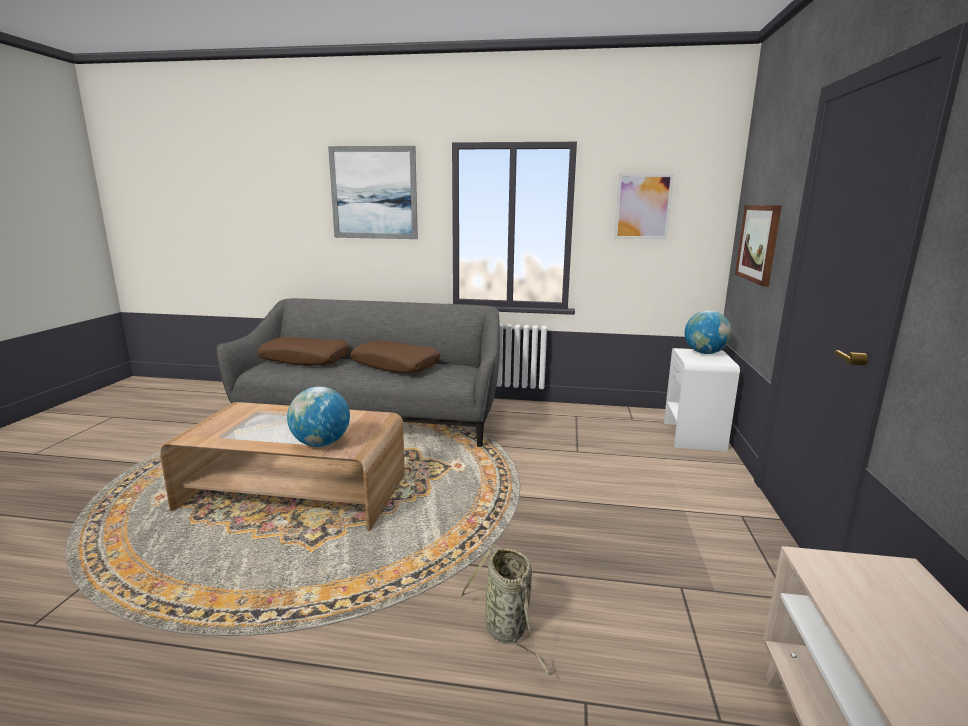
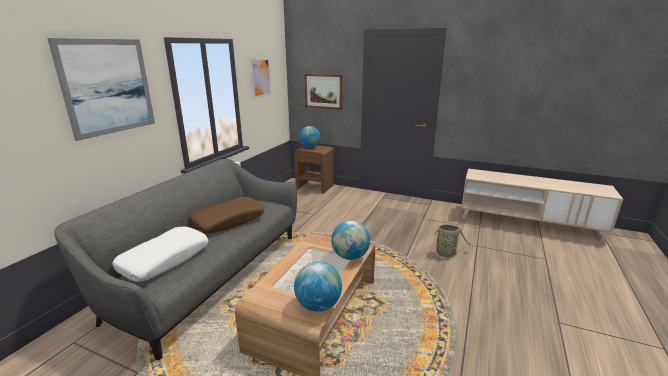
camera: 75 degrees left, 5 degrees up
(207, 436) = (318, 305): none -> globe
(305, 360) = (165, 260): brown pillow -> white pillow
(693, 436) = (315, 187): white nightstand -> brown nightstand

